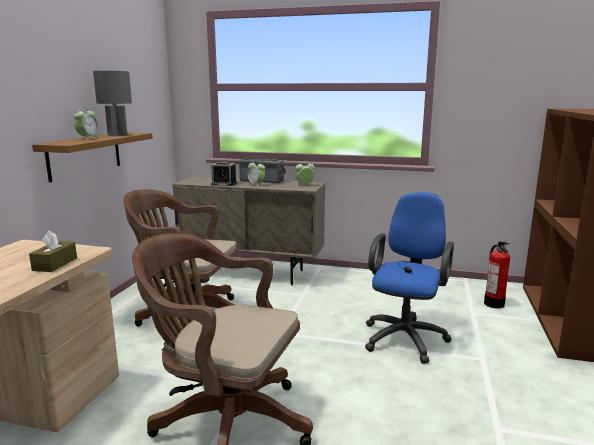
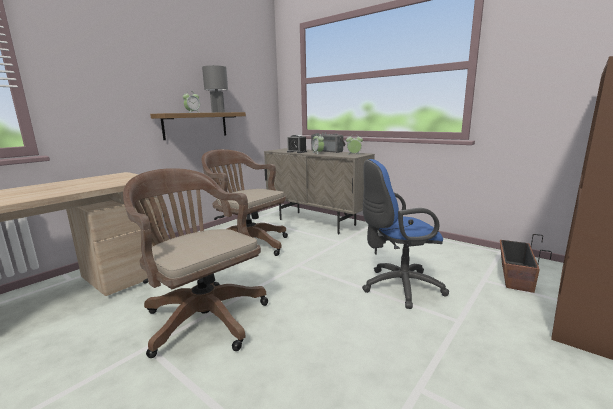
camera: 25 degrees right, 0 degrees up
(55, 264) = (112, 183): brown tissue box -> none
(405, 337) = (398, 287): blue office chair -> blue office chair turned 150 degrees counterclockwise
(494, 304) = (515, 276): fire extinguisher -> planter

